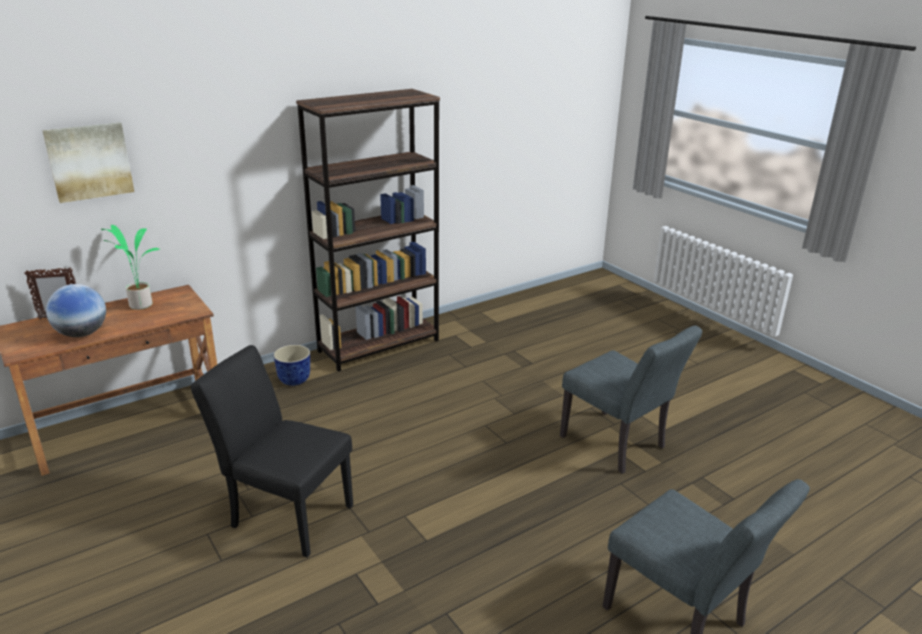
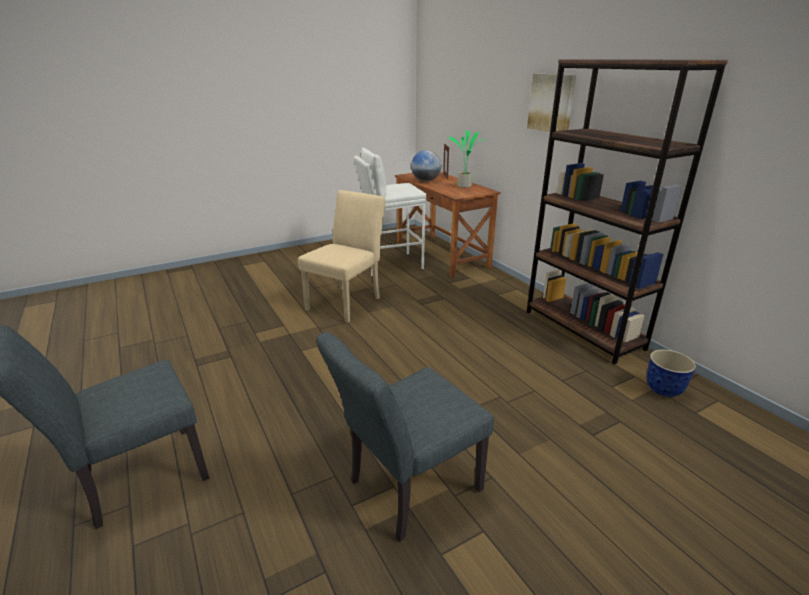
camera: 95 degrees right, 0 degrees up
(89, 161) = (481, 87): picture -> picture (551, 103)
(148, 478) = (390, 264): none -> white stool
(285, 513) = (347, 301): black chair -> beige chair
(295, 380) = (506, 296): planter -> planter (664, 390)

